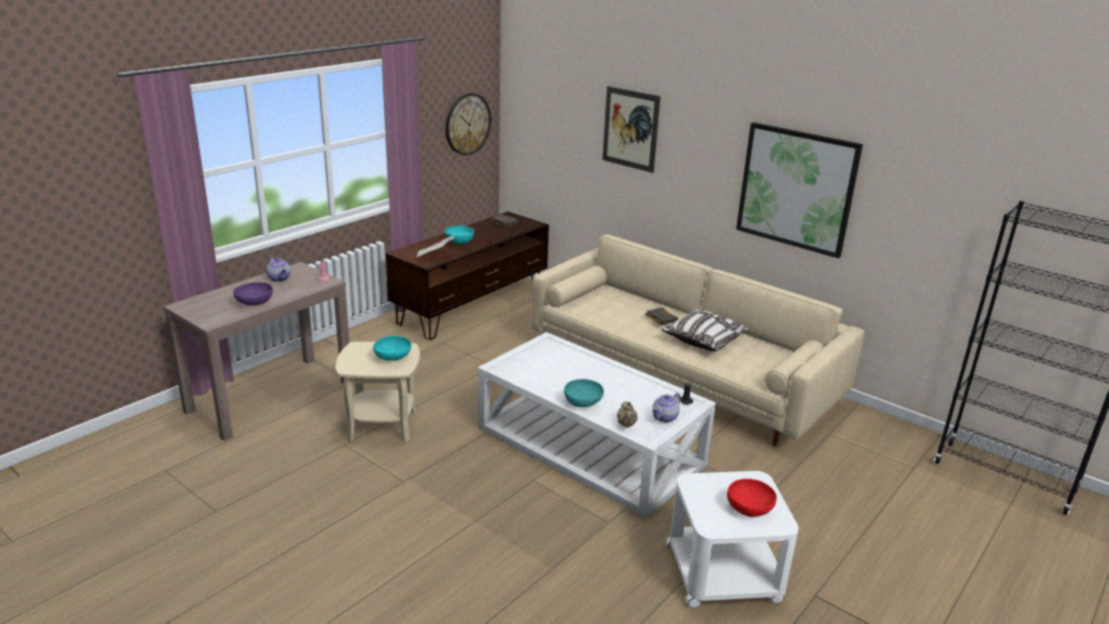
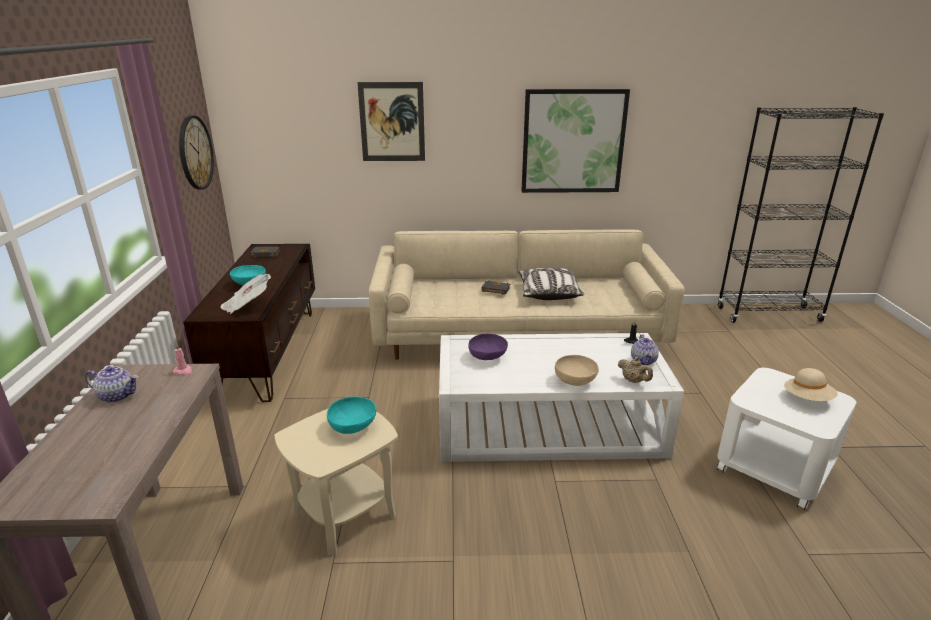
camera: 40 degrees left, 0 degrees up
(254, 304) = (132, 442): purple bowl -> purple bowl (487, 357)
(583, 403) = (575, 380): turquoise bowl -> beige bowl
(750, 509) = (807, 399): red bowl -> beige hat

